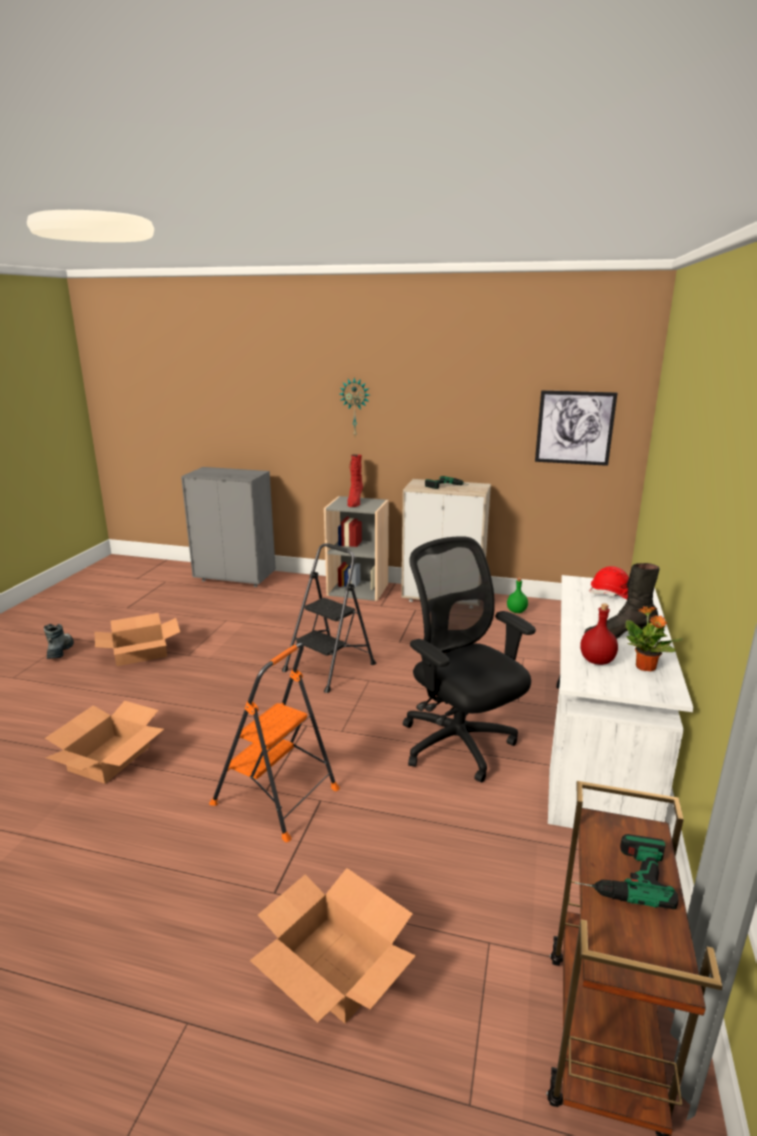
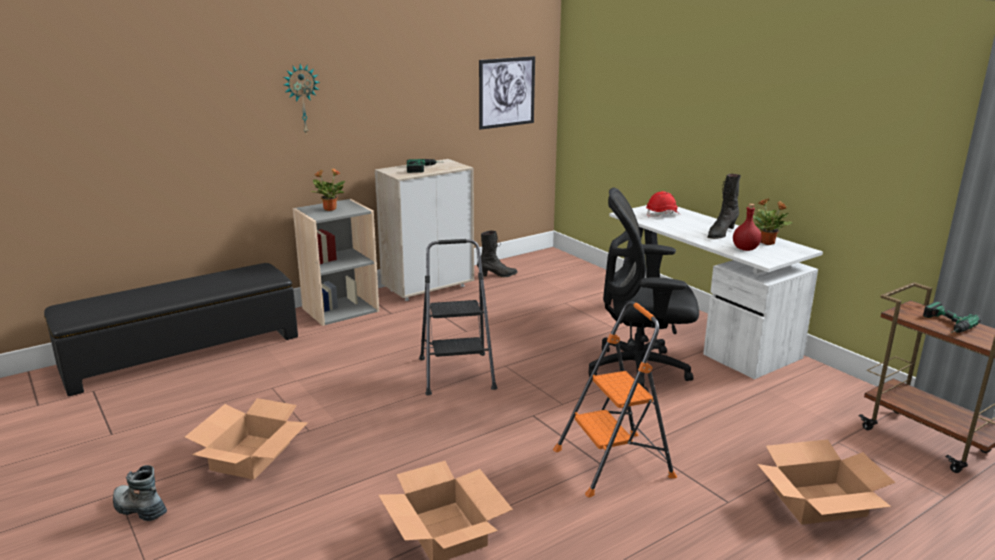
camera: 50 degrees left, 0 degrees up
(236, 578) = (183, 351): grey cabinet -> black bench
(354, 503) = (329, 209): red boot -> potted plant
(516, 611) = (497, 275): green bottle -> black boot

